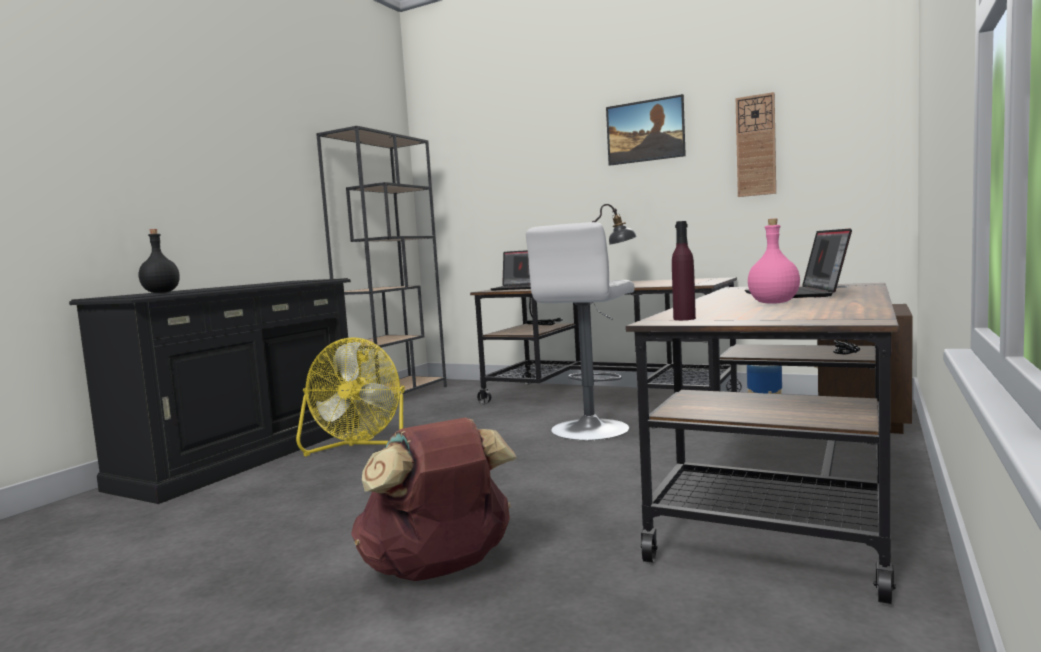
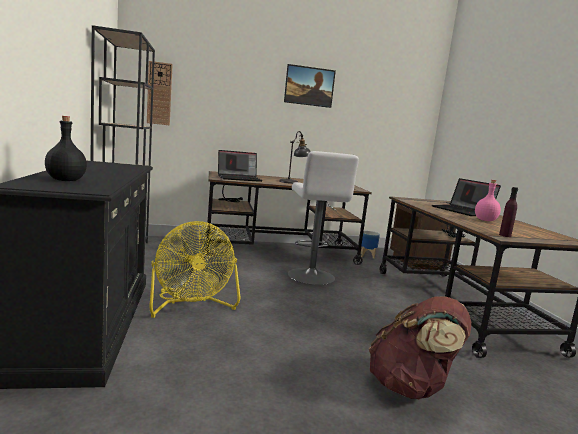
camera: 40 degrees left, 5 degrees up
(756, 145) = (368, 111): wall clock -> wall clock (159, 93)

